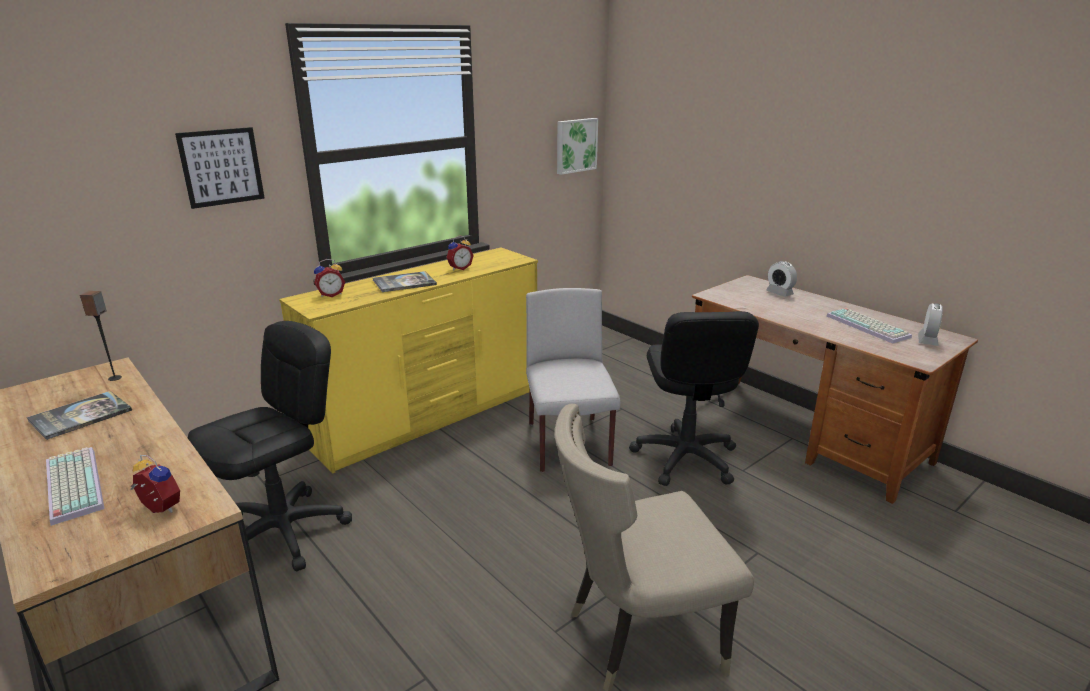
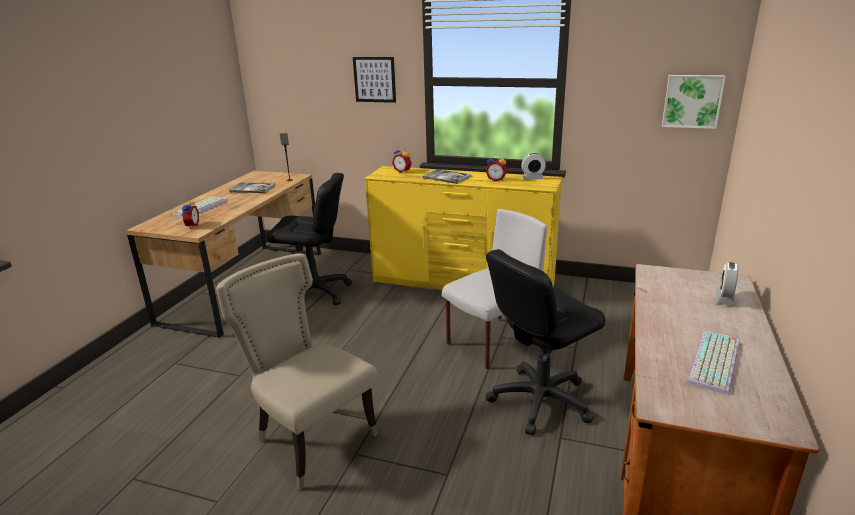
camera: 60 degrees right, 0 degrees up
(927, 340) = (739, 407): alarm clock -> alarm clock (532, 178)

